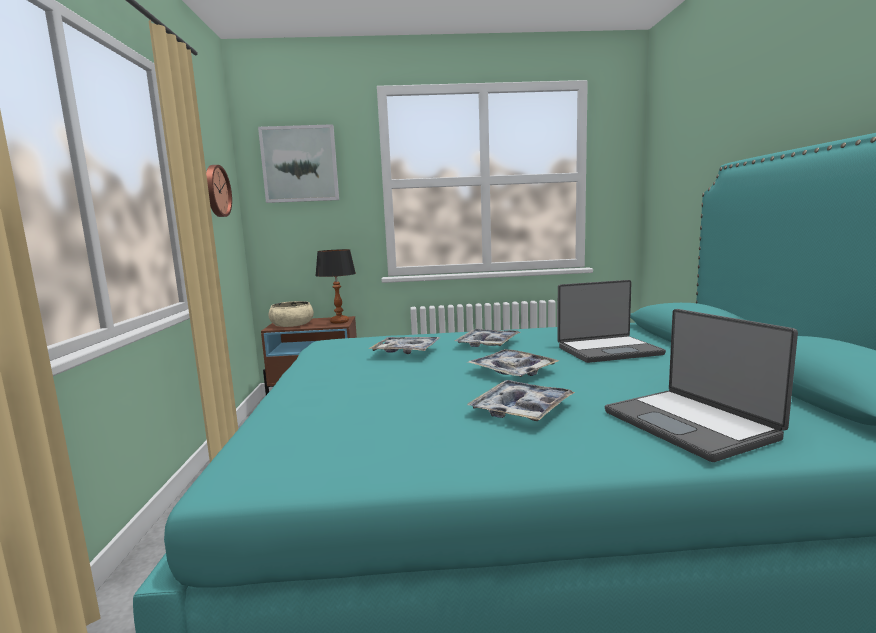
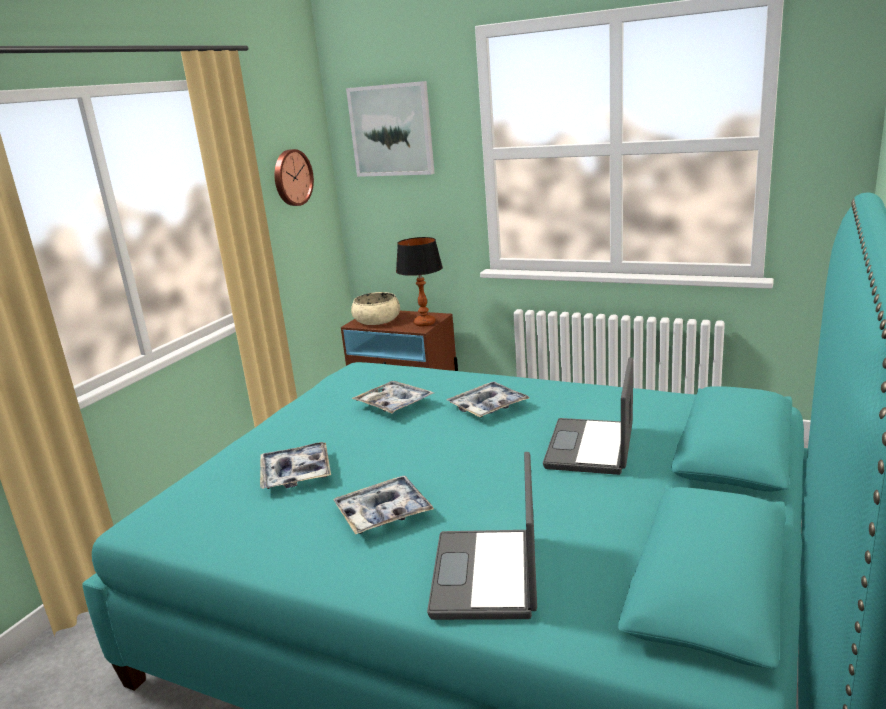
camera: 30 degrees right, 10 degrees up
(512, 371) = (447, 458): tray -> tray (296, 473)
(608, 350) = (592, 448): laptop -> laptop turned 90 degrees clockwise

